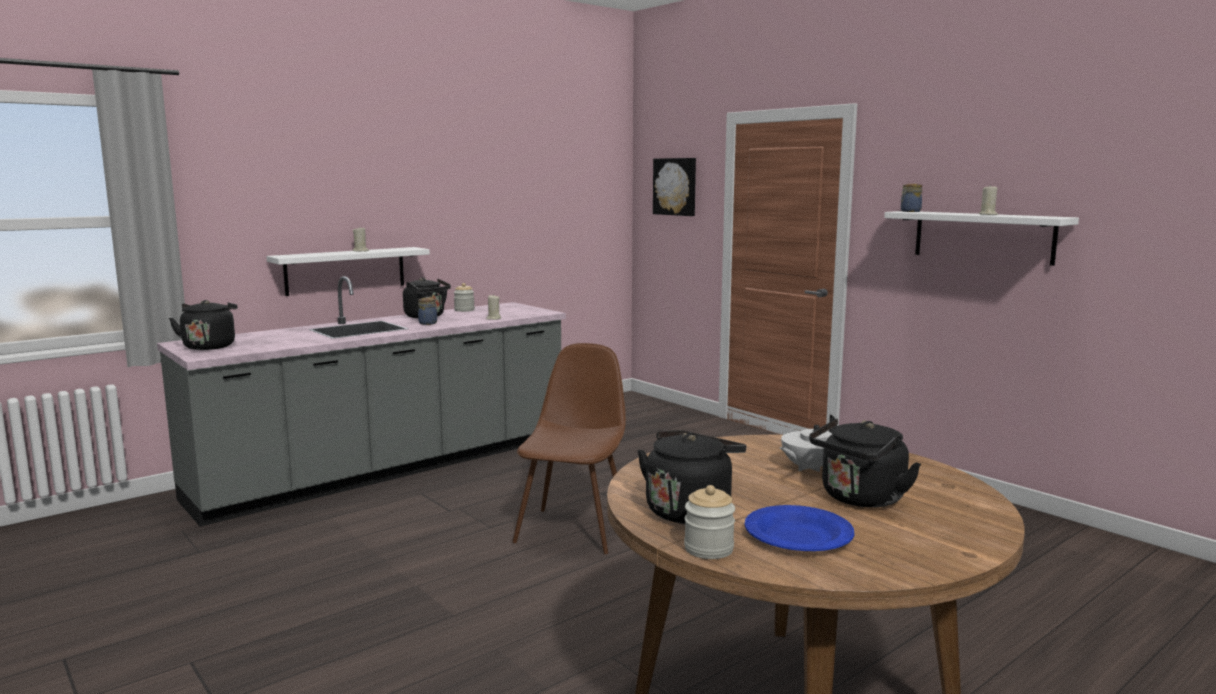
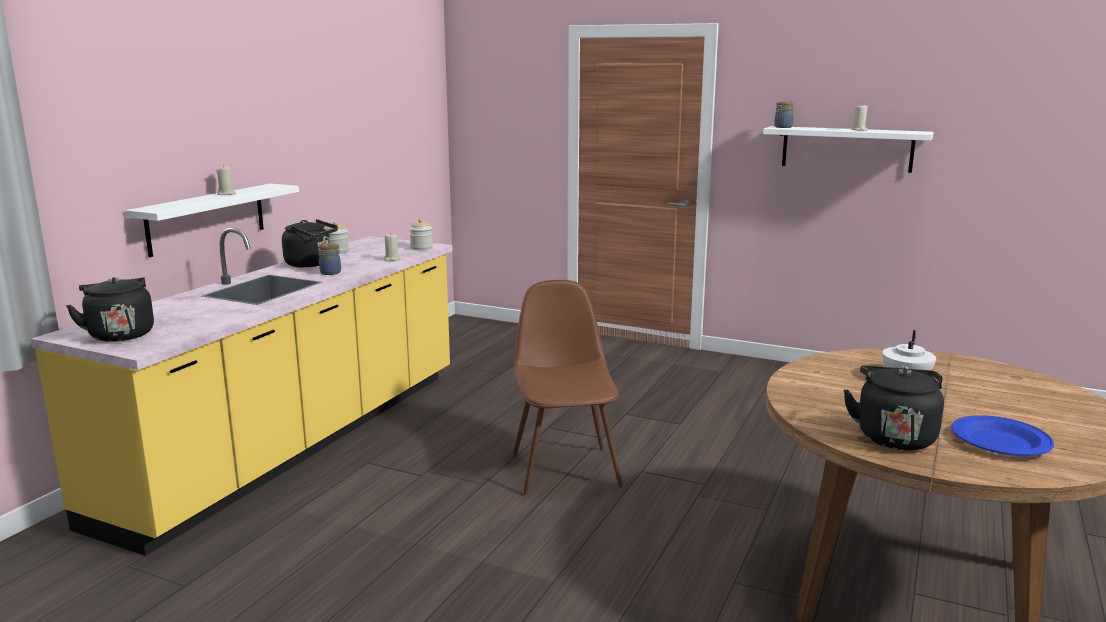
camera: 25 degrees left, 5 degrees up
(389, 469) = (297, 442): grey counter -> yellow counter
(675, 186) = (506, 100): picture -> none
(708, 549) = (966, 468): jar -> jar (421, 248)
(860, 499) = (985, 401): black kettle -> none

